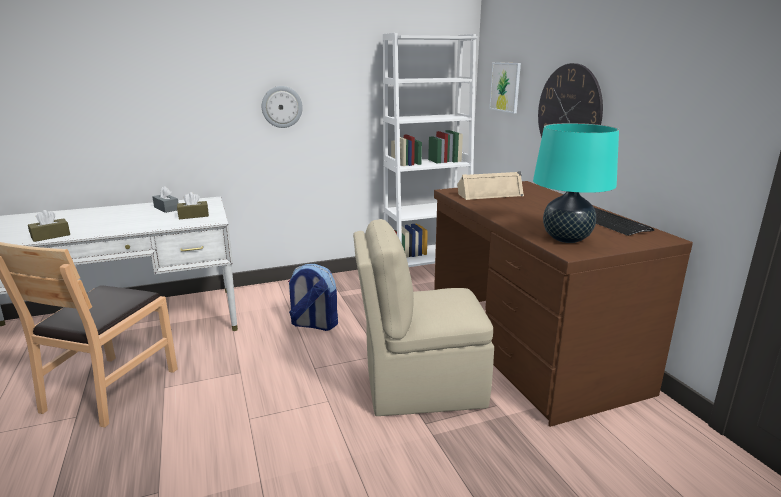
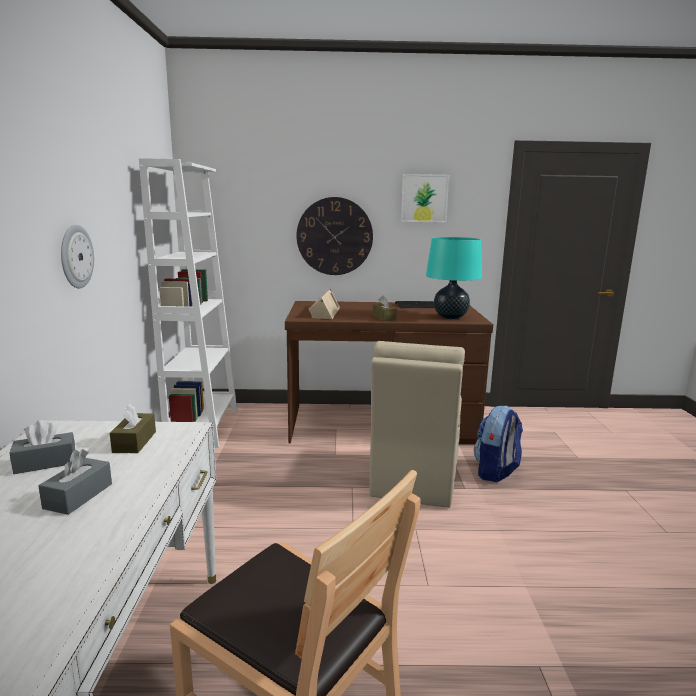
camera: 70 degrees left, 5 degrees down
(50, 236) = (62, 591): brown tissue box -> brown tissue box (384, 317)
(130, 221) = (78, 496): none -> grey tissue box
(313, 324) = (257, 515): backpack -> backpack (496, 472)
(505, 87) = (237, 219): picture -> picture (424, 198)

